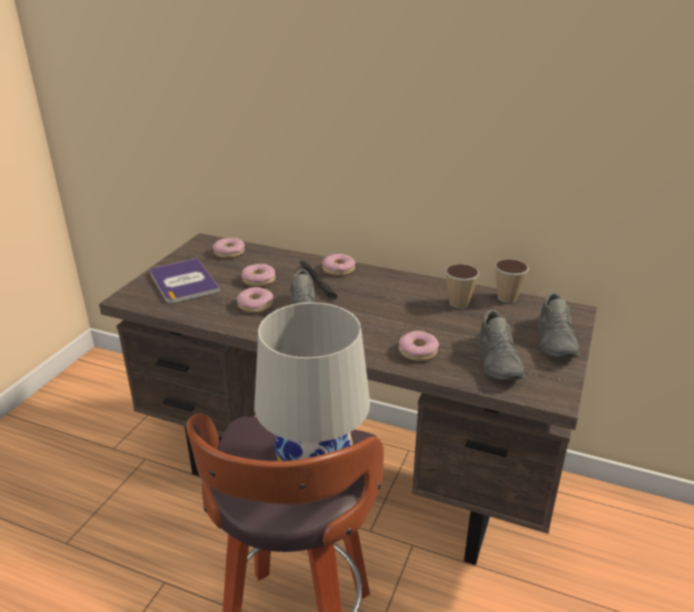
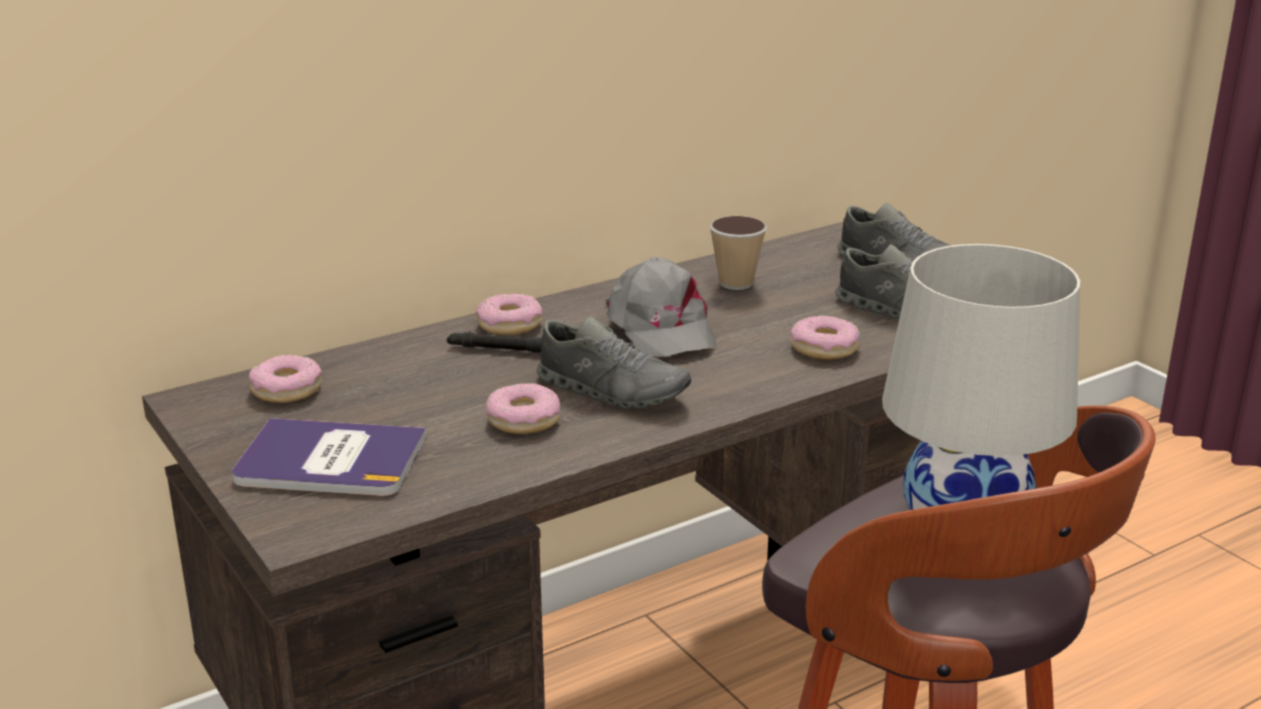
camera: 55 degrees left, 5 degrees down
(259, 280) = (439, 393): donut -> none
(381, 303) = (660, 328): none -> grey cap
(507, 298) = (763, 253): cup -> none

